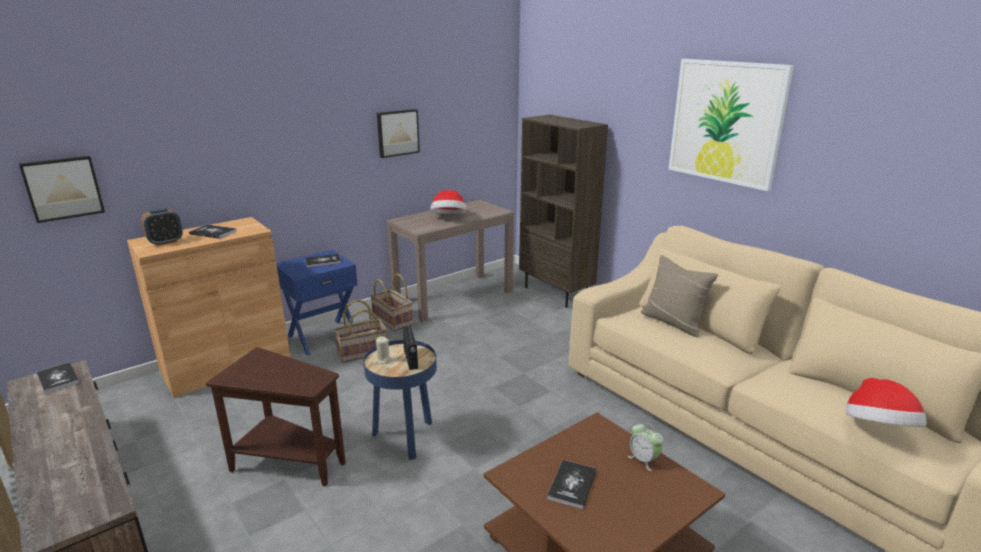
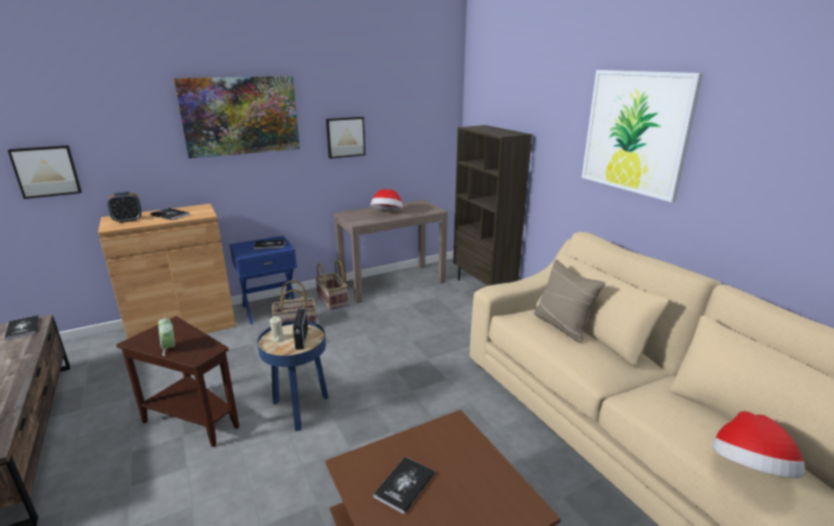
camera: 10 degrees right, 0 degrees up
(285, 113) = (241, 115): none -> picture
(643, 460) = (487, 467): alarm clock -> alarm clock (169, 348)

